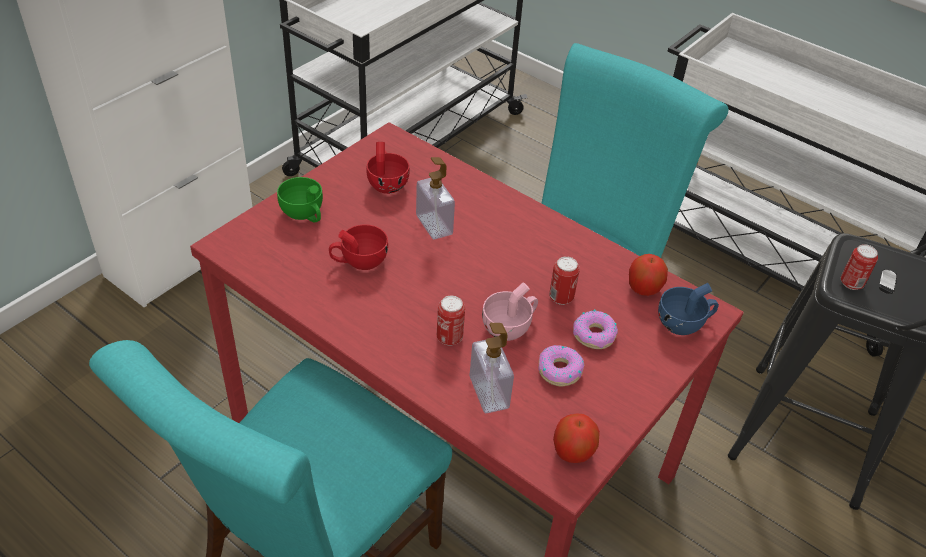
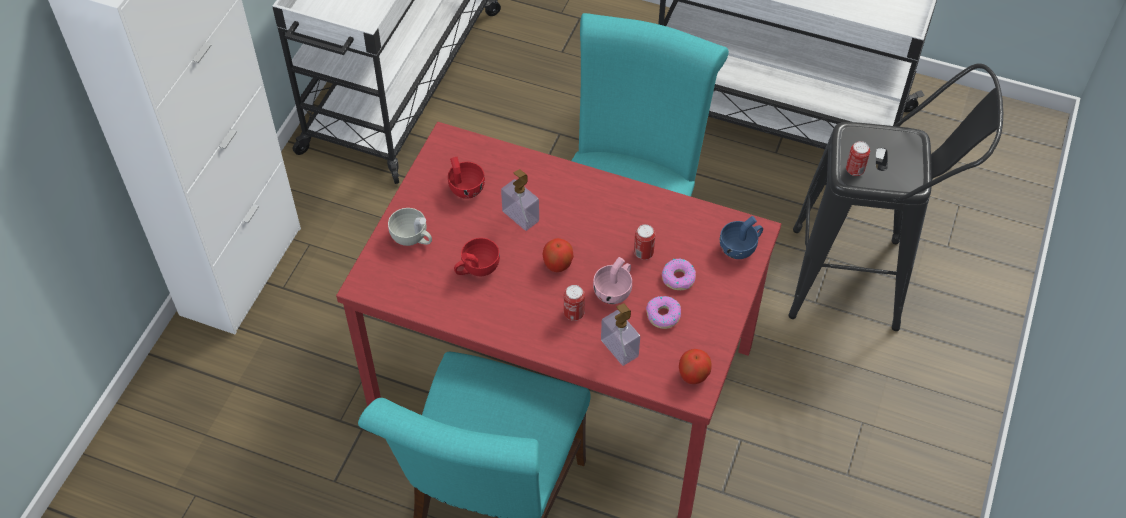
camera: 15 degrees left, 10 degrees up
(304, 214) = (412, 238): green cup -> white cup
(643, 289) = (702, 226): apple -> apple (557, 264)

